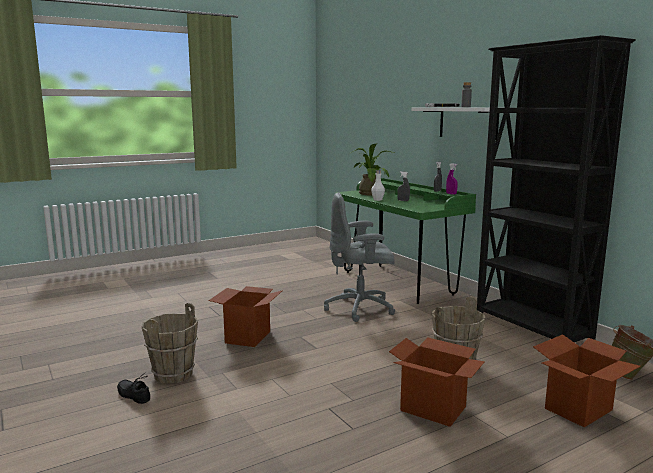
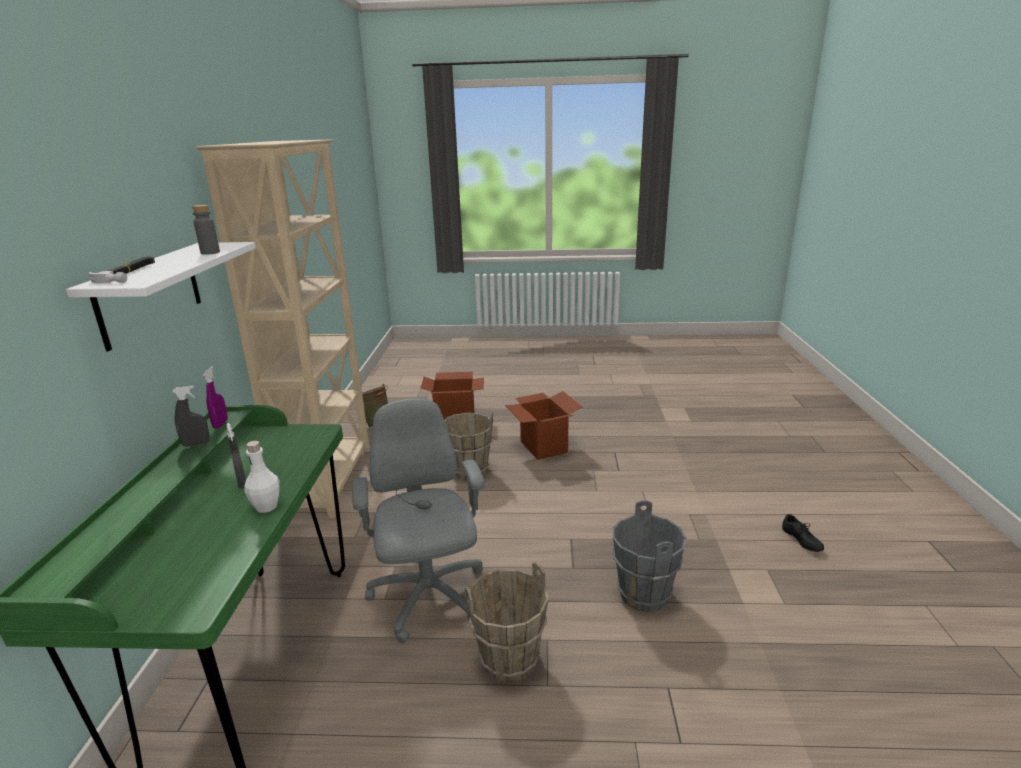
camera: 145 degrees left, 10 degrees up
(173, 375) = (758, 556): brown bucket -> brown bucket (510, 660)
(248, 337) = (643, 595): cardboard box -> grey bucket
(361, 308) = (428, 598): grey office chair -> grey office chair turned 135 degrees counterclockwise
(370, 193) = (170, 569): potted plant -> none
(532, 330) = (330, 480): black bookcase -> beige bookcase

